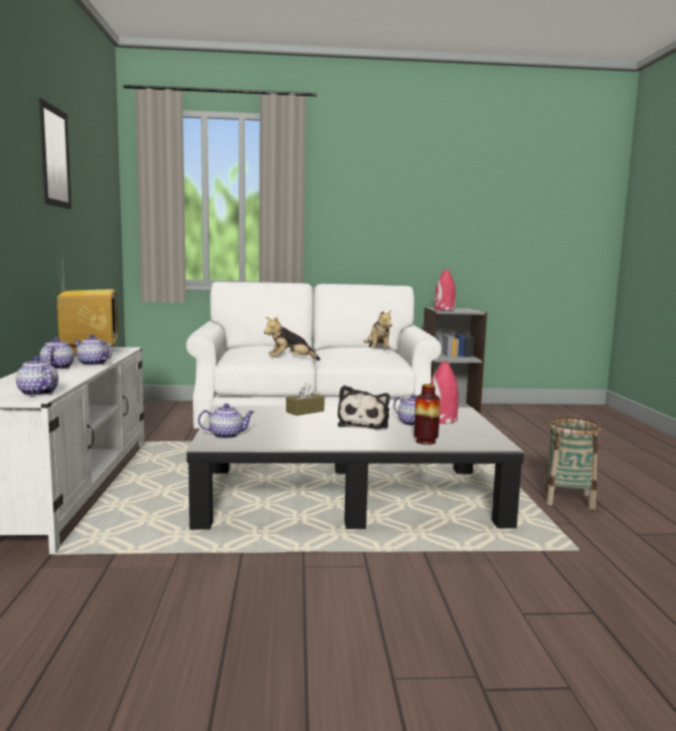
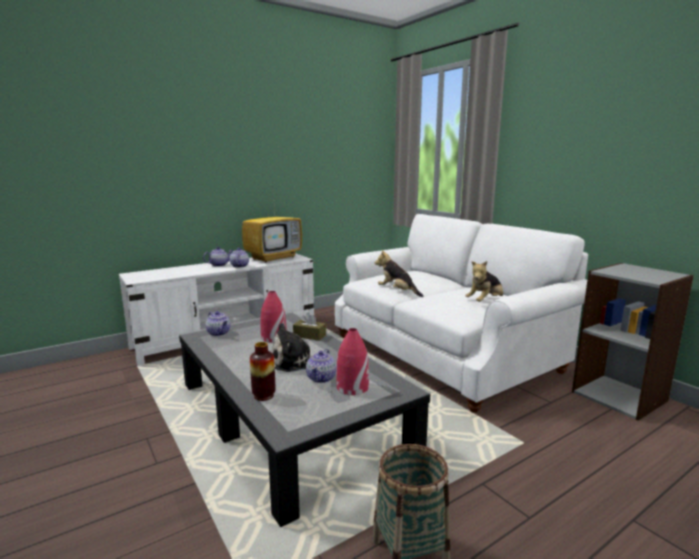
camera: 60 degrees right, 5 degrees up
(37, 393) = (147, 278): teapot -> none
(55, 157) = (273, 130): picture -> none
(444, 309) = (618, 270): red vase -> red vase (273, 338)

